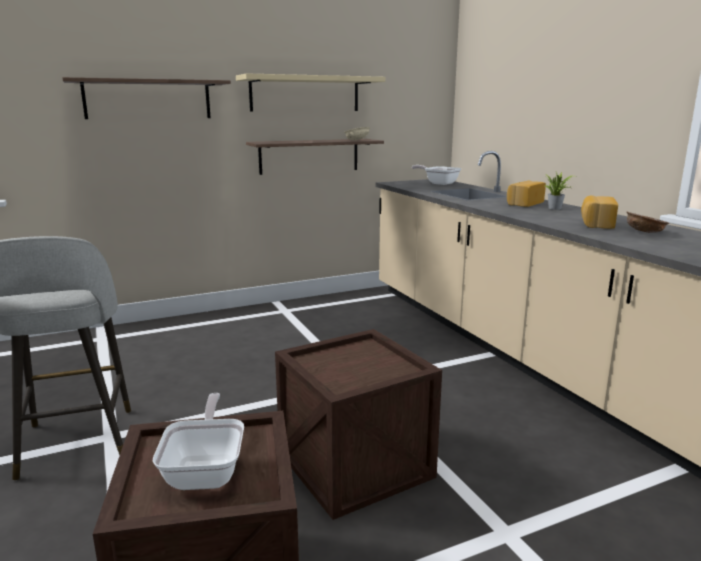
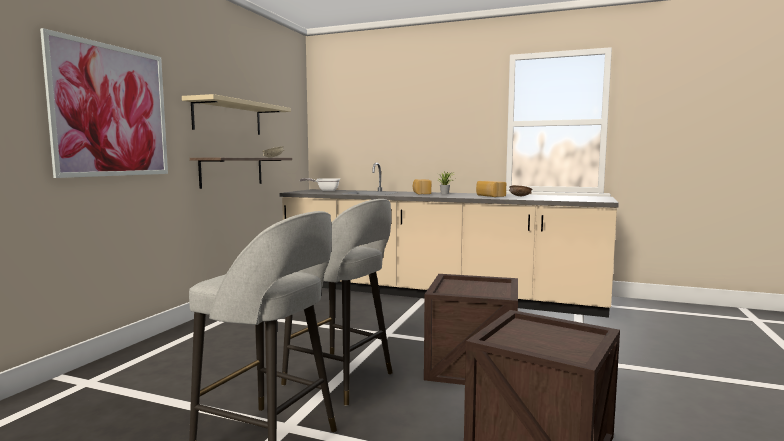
camera: 45 degrees left, 10 degrees down
(148, 99) = (111, 111): shelf -> picture
(206, 470) = (548, 340): frying pan -> none
(222, 414) = (341, 380): none -> grey stool

